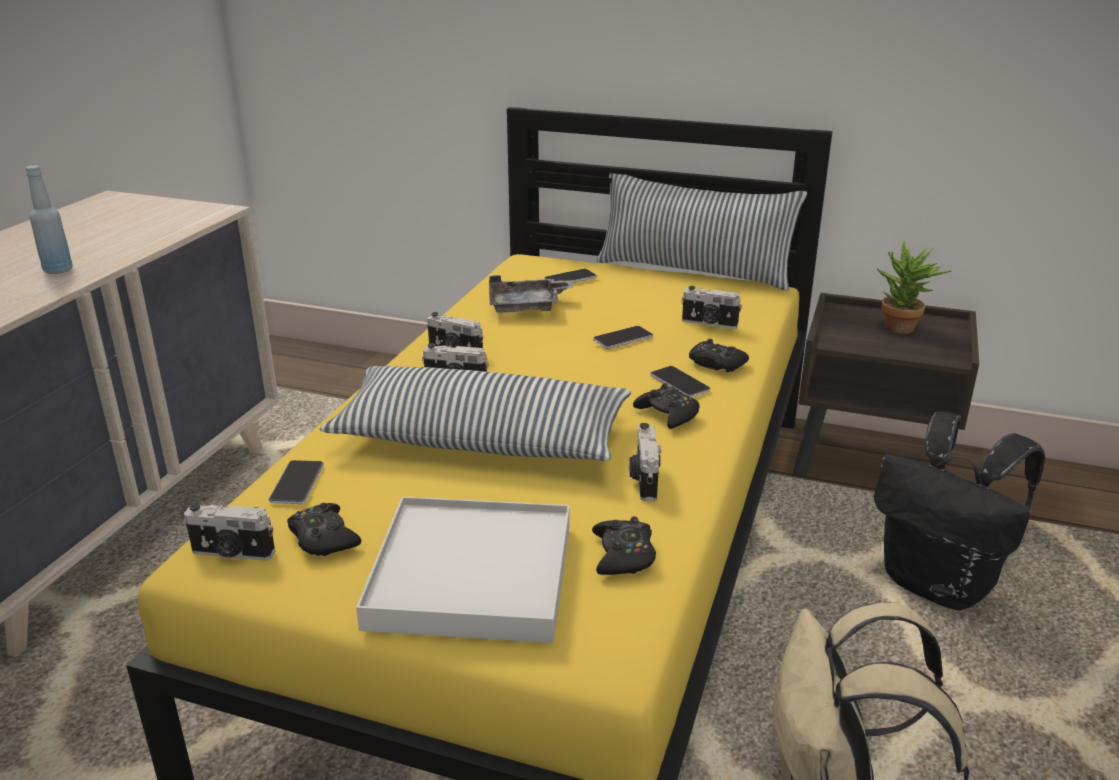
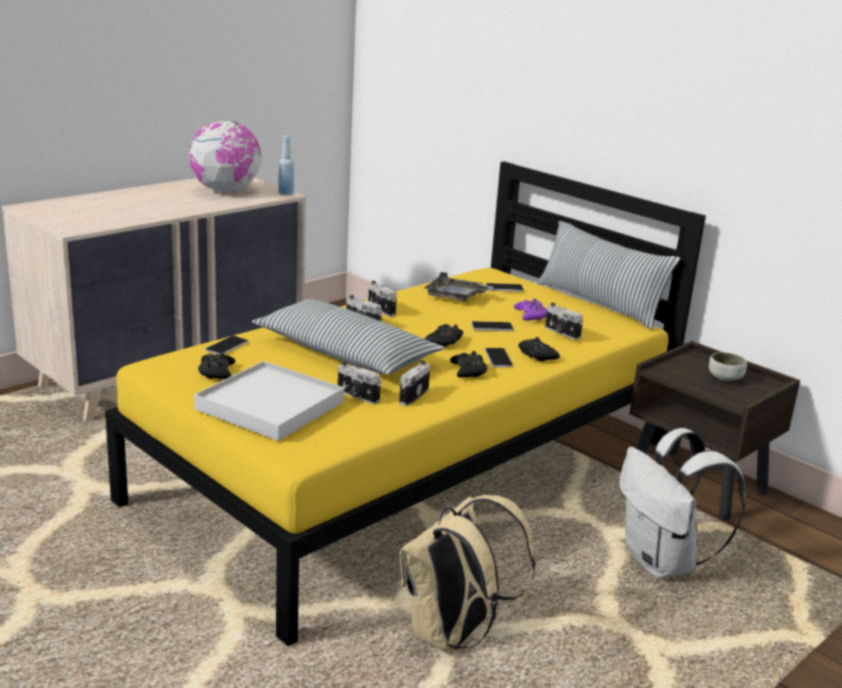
camera: 25 degrees right, 5 degrees down
(58, 270) = (171, 208): blue bottle -> blue bottle (286, 193)
(120, 224) = (226, 191): none -> globe
(232, 553) = (169, 365): camera -> camera (357, 396)
(623, 555) = (357, 421): black game controller -> black game controller (444, 341)
(647, 308) = (531, 315): none -> purple game controller
(901, 330) = (725, 378): potted plant -> bowl
(939, 585) = (663, 563): black backpack -> white backpack

